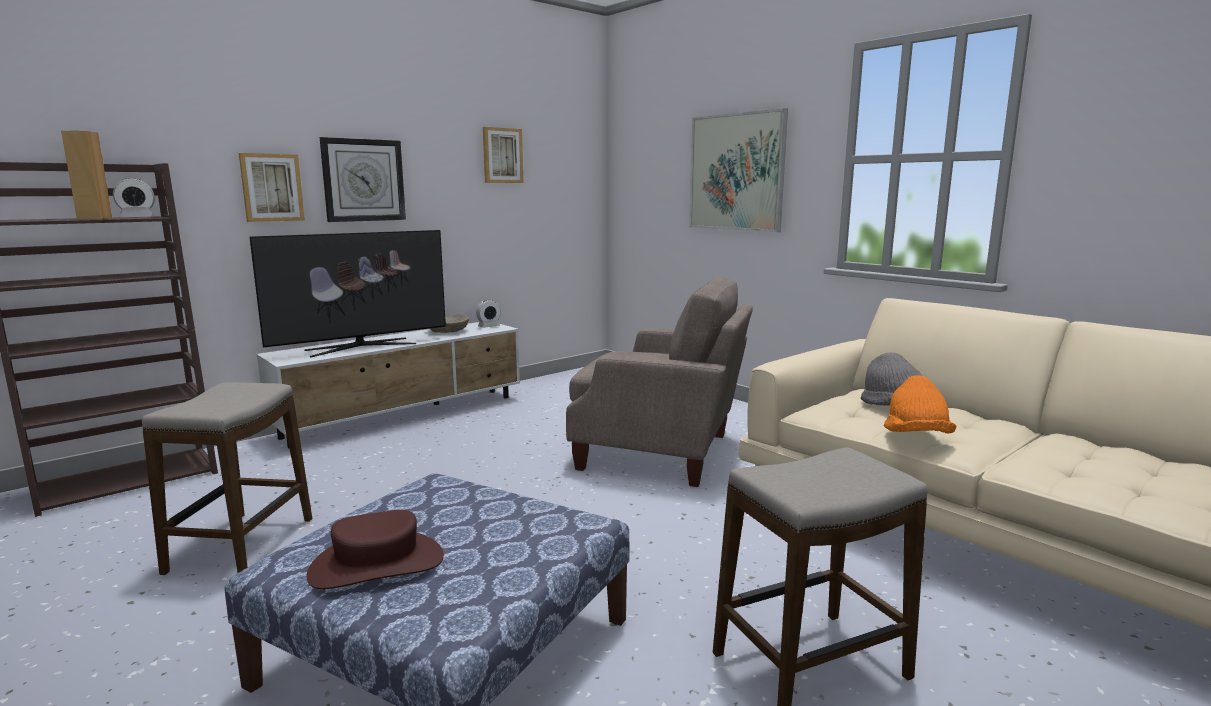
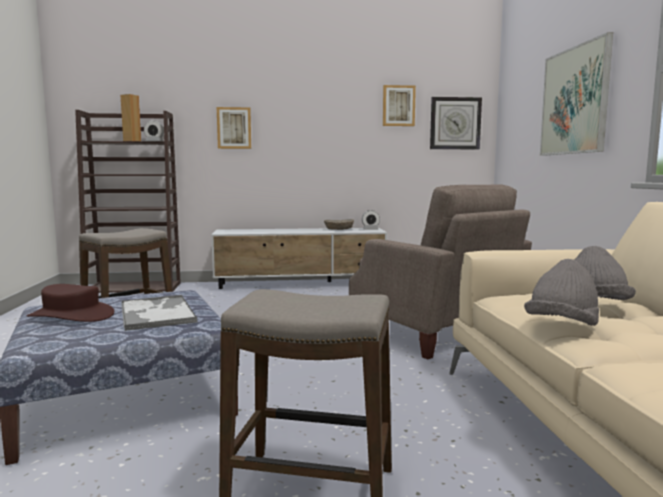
camera: 35 degrees right, 5 degrees down
(360, 347) = (271, 231): television -> none
(363, 180) = (292, 124): wall clock -> wall clock (455, 123)
(488, 523) = (156, 313): none -> tray
(916, 437) = (561, 326): orange hat -> grey hat

